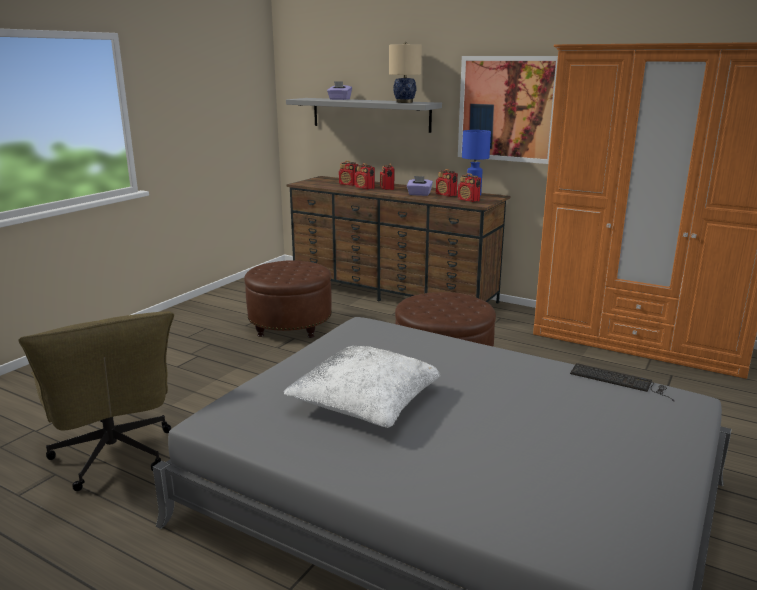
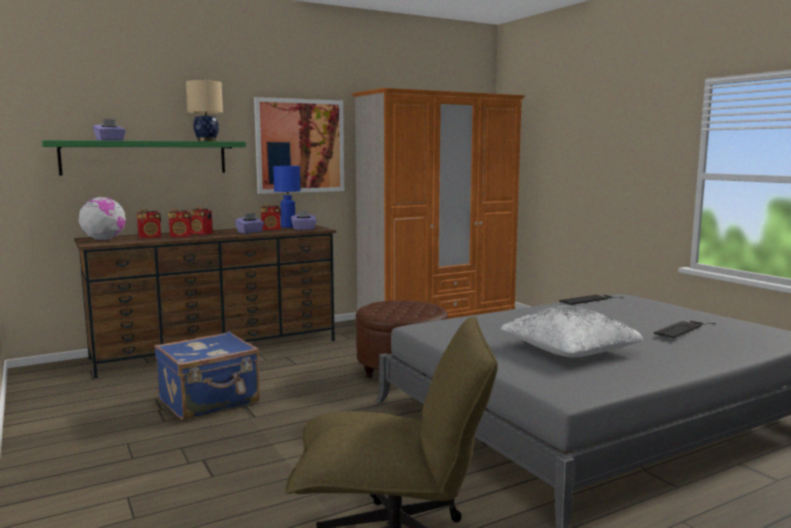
camera: 60 degrees left, 10 degrees down
(290, 326) = (210, 401): brown ottoman -> blue suitcase
(321, 181) = (104, 240): none -> globe
(370, 114) = (145, 157): grey shelf -> green shelf
(468, 200) = (304, 229): radio -> purple tissue box
(531, 458) = (682, 329): none -> keyboard

